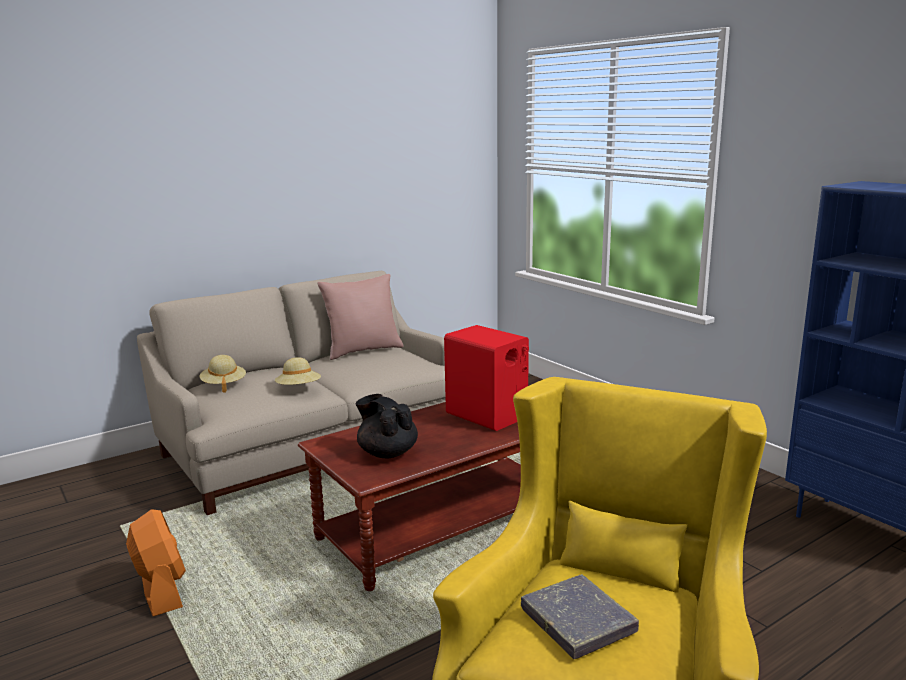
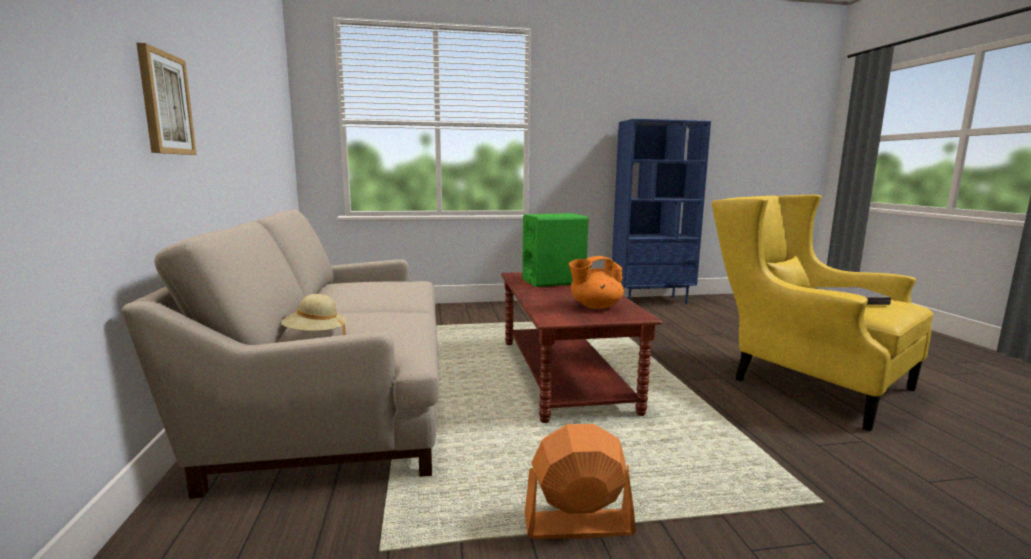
camera: 65 degrees left, 5 degrees down
(219, 203) = (165, 104): none -> picture
(299, 389) = (396, 313): beige hat -> none
(363, 350) = (335, 287): pink pillow -> none
(387, 453) = (595, 306): black teapot -> orange teapot
(487, 415) = (553, 281): red speaker -> green speaker

